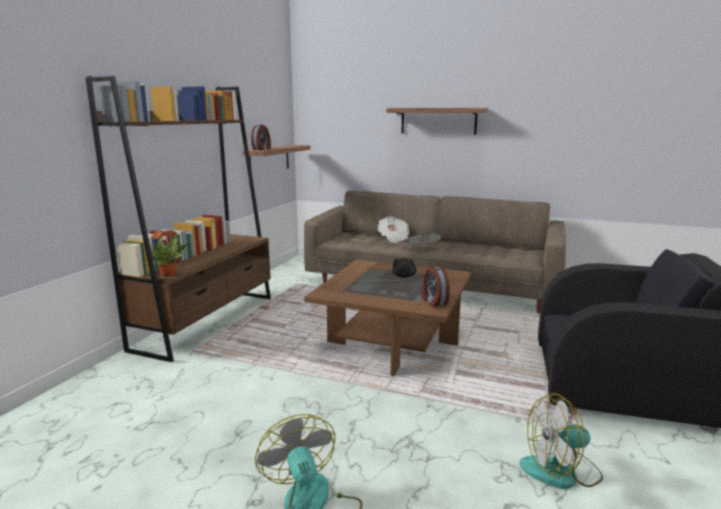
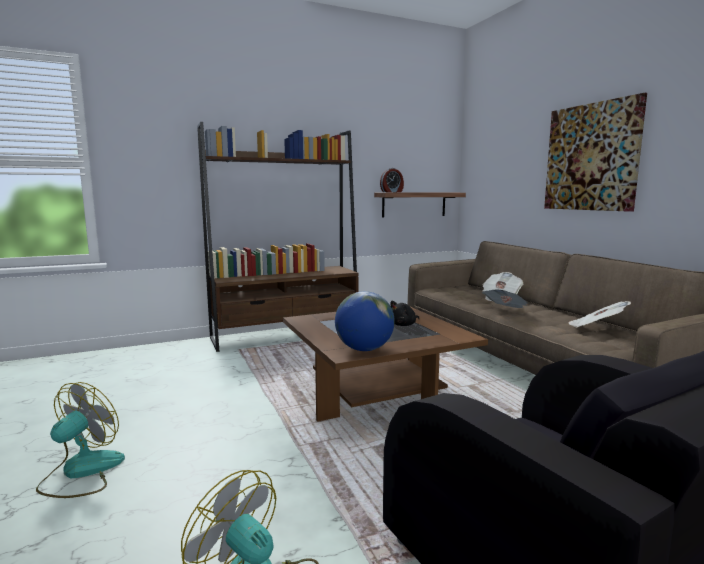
camera: 45 degrees right, 5 degrees down
(168, 274) = (227, 280): potted plant -> none
(433, 301) = (364, 349): alarm clock -> globe
(438, 121) = (591, 157): shelf -> picture
(488, 248) = (596, 328): none -> newspaper

